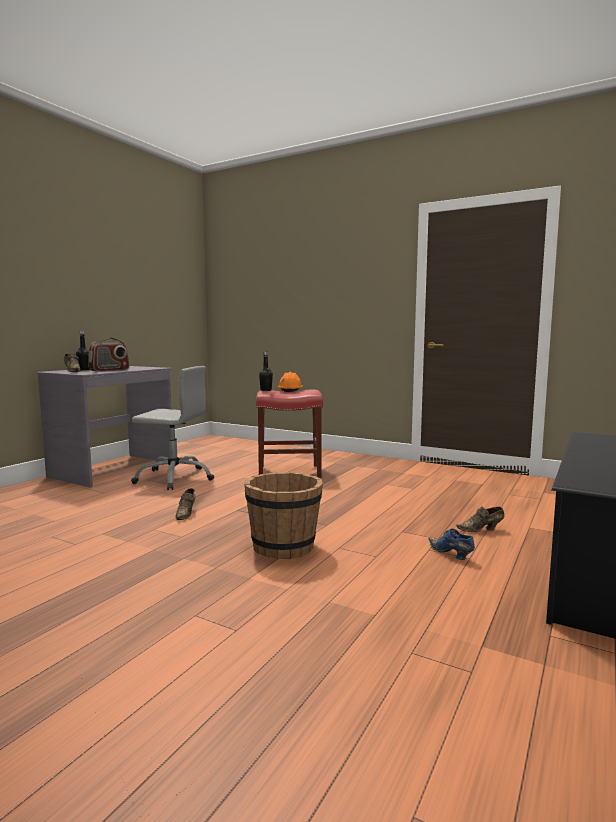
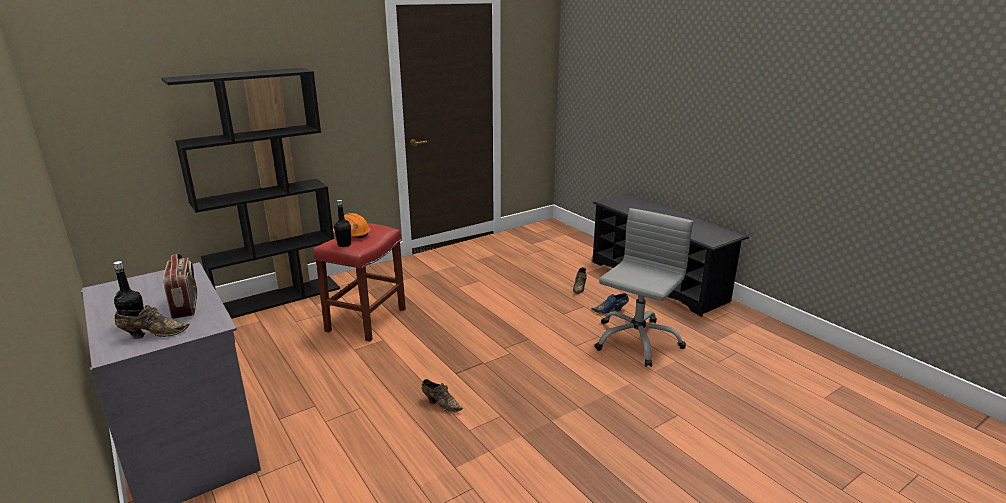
camera: 65 degrees left, 15 degrees up
(174, 478) = (300, 395): grey office chair -> grey office chair (636, 340)
(284, 547) = (559, 368): brown bucket -> none
(291, 448) = (278, 297): none -> black bookcase

